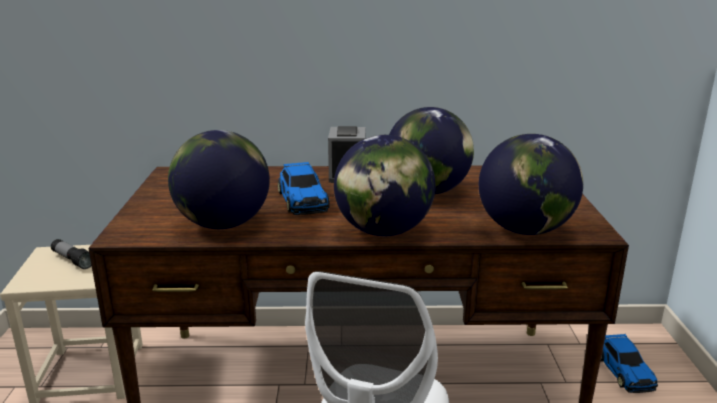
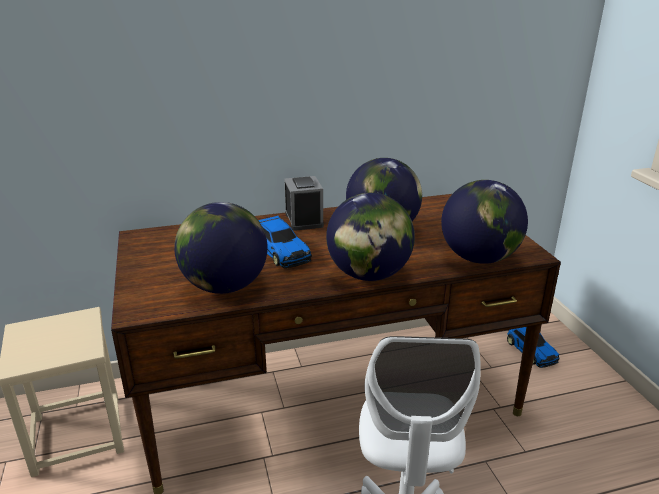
camera: 15 degrees left, 5 degrees up
(73, 260) = (53, 333): flashlight -> none

